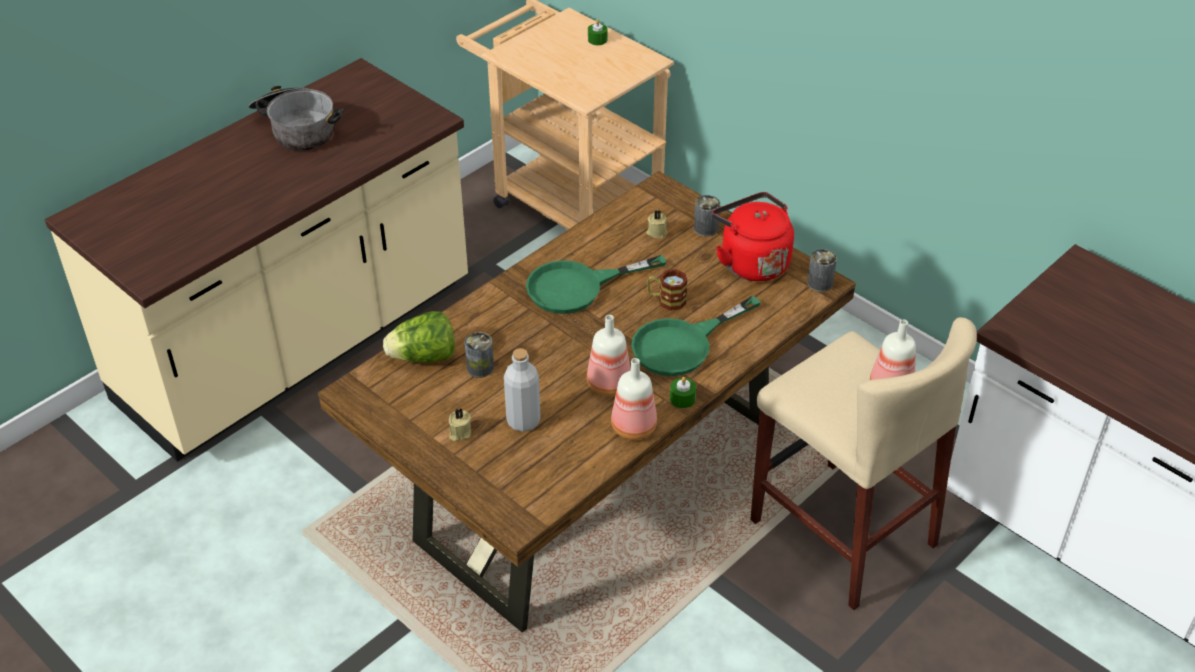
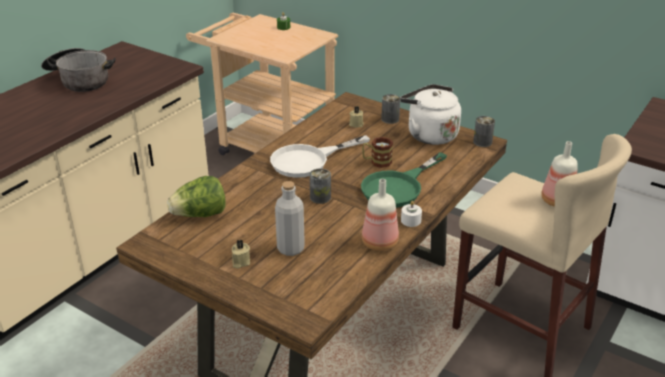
camera: 10 degrees left, 10 degrees down
(480, 367) = (247, 217): can -> can (320, 197)
(577, 287) = (308, 160): green frying pan -> white frying pan
(610, 385) = (352, 217): bottle -> none
(682, 399) = (411, 220): green candle -> white candle
(751, 262) = (429, 134): red kettle -> white kettle

